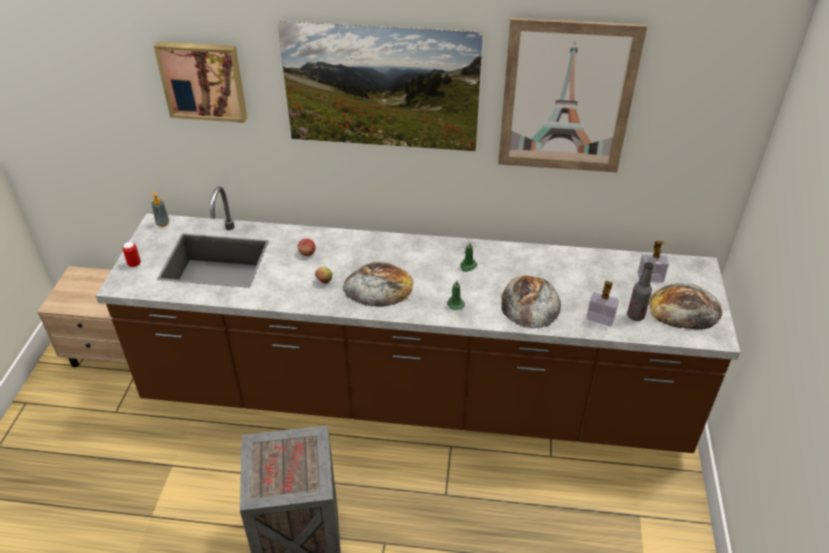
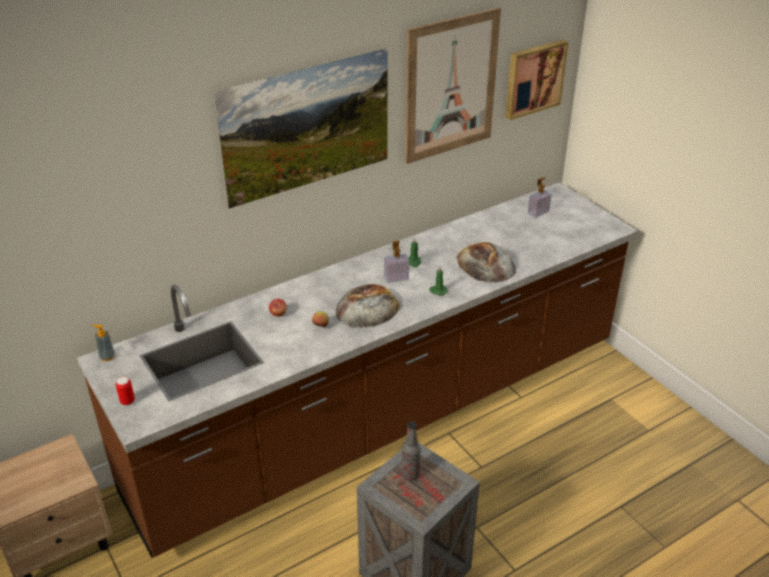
camera: 40 degrees left, 5 degrees down
(203, 80) = (139, 178): picture -> picture (533, 78)
(600, 319) = (540, 252): soap dispenser -> soap dispenser (396, 278)
(635, 316) = (558, 239): bottle -> bottle (410, 474)
(684, 308) = (579, 220): bread -> none

